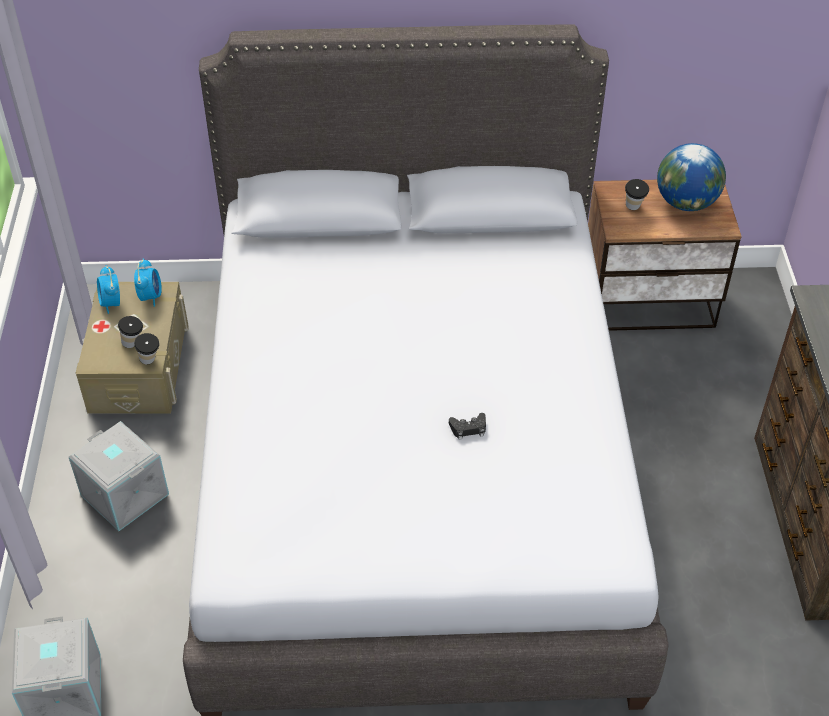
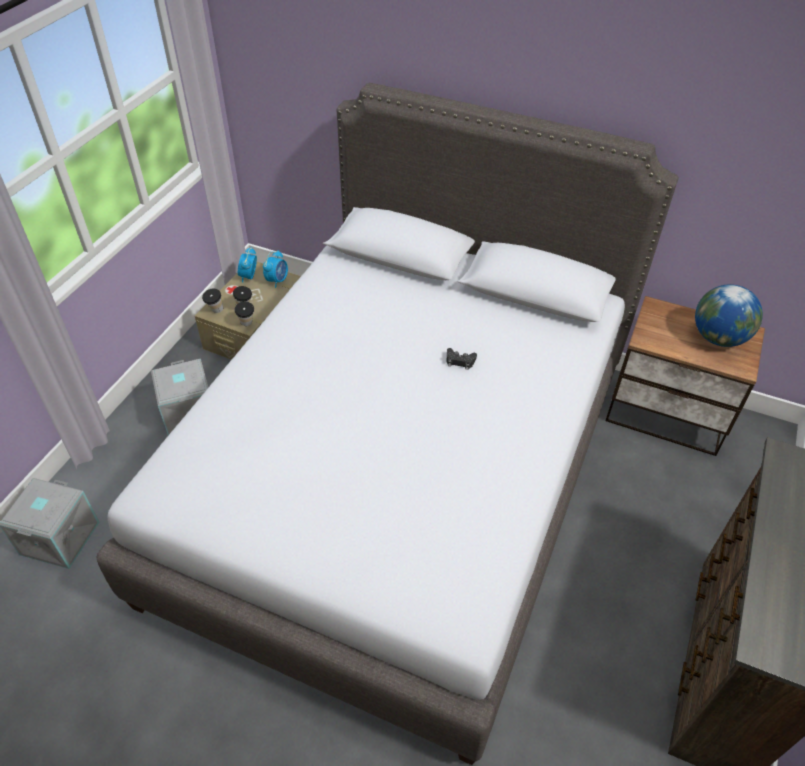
camera: 25 degrees right, 0 degrees up
(468, 428) = (408, 456): black game controller -> black game controller (460, 361)
(633, 209) = (667, 328): cup -> cup (215, 311)

